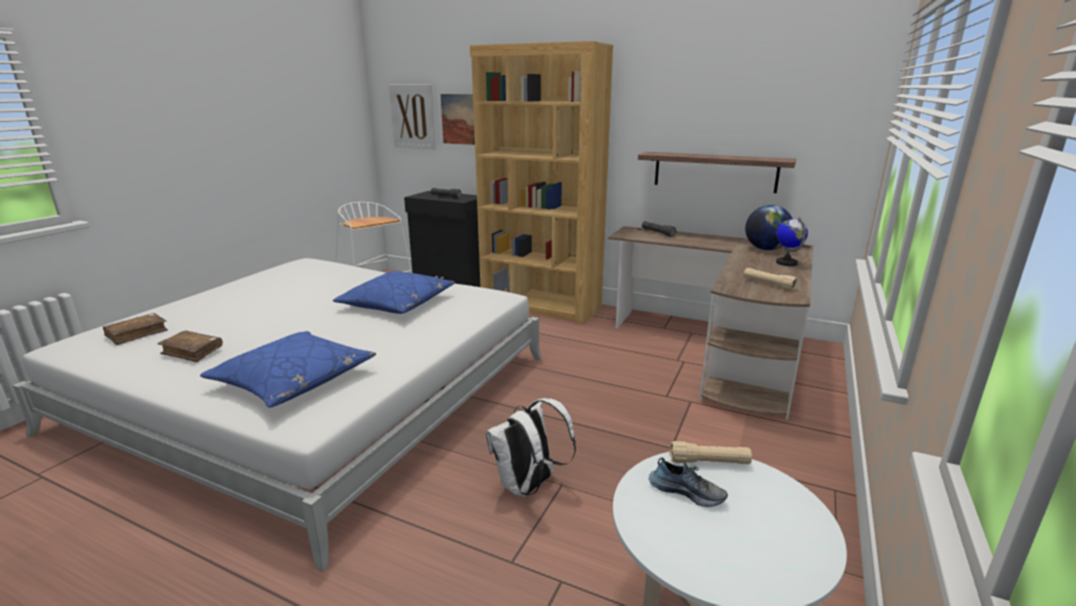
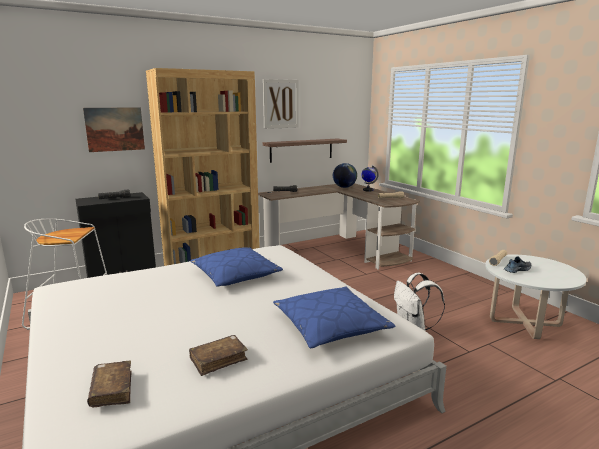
camera: 55 degrees left, 5 degrees down
(413, 116) = (47, 130): picture -> picture (280, 104)

